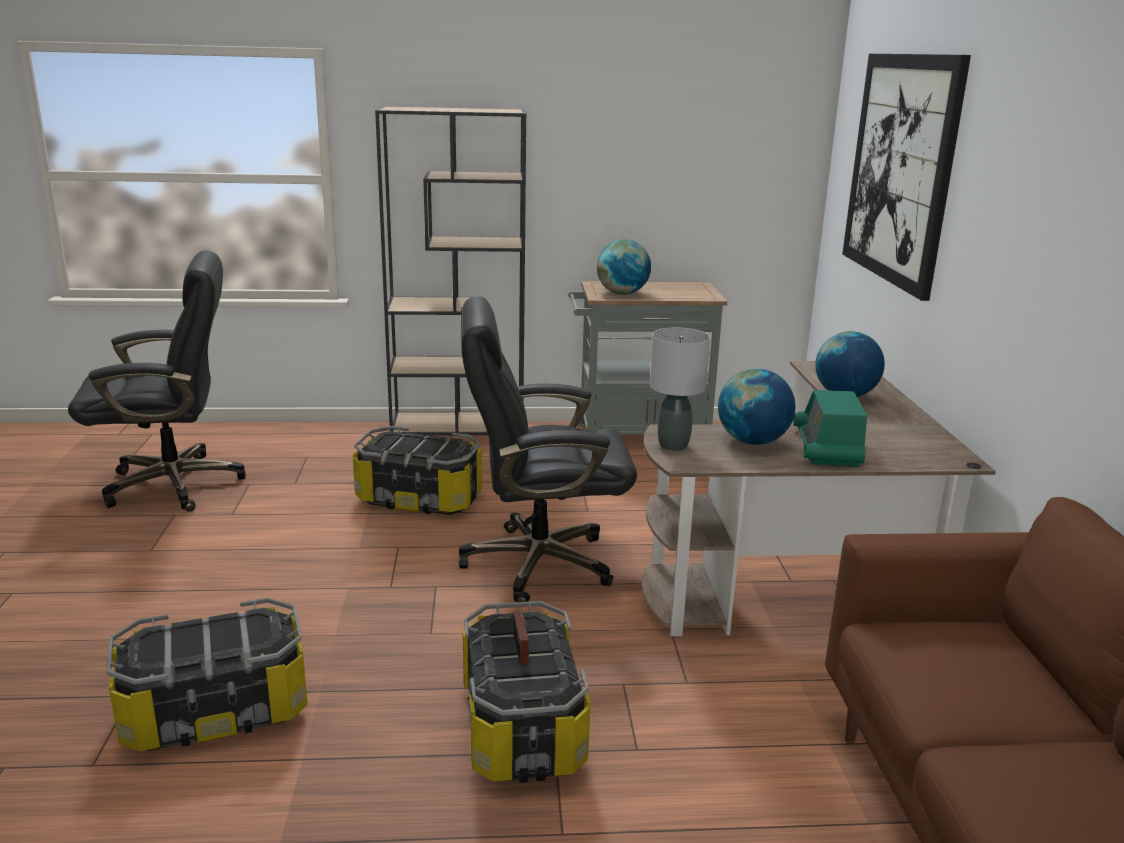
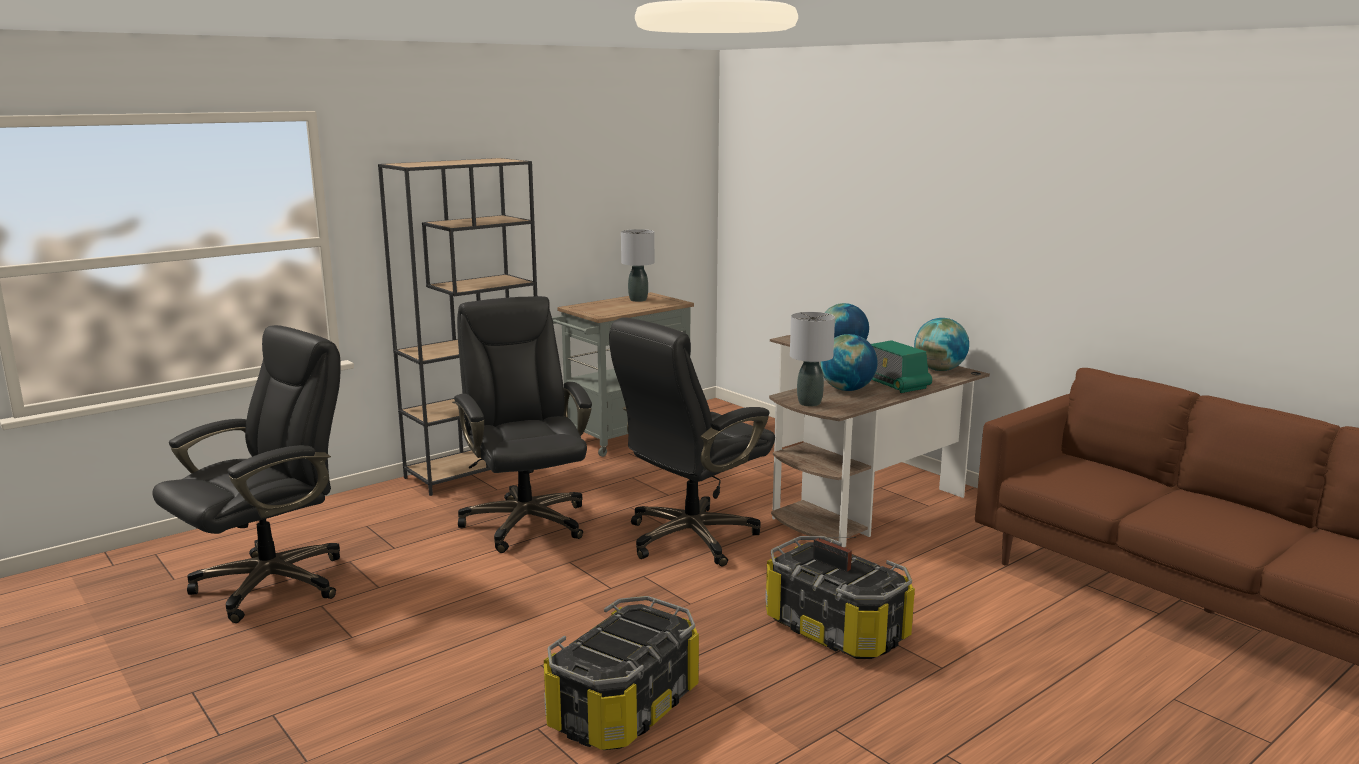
camera: 35 degrees left, 5 degrees down
(420, 498) = (527, 525): storage box -> black office chair
(622, 293) = (611, 310): globe -> globe (939, 370)
(675, 288) = (638, 300): none -> grey table lamp
(901, 169) = (823, 182): picture -> none

